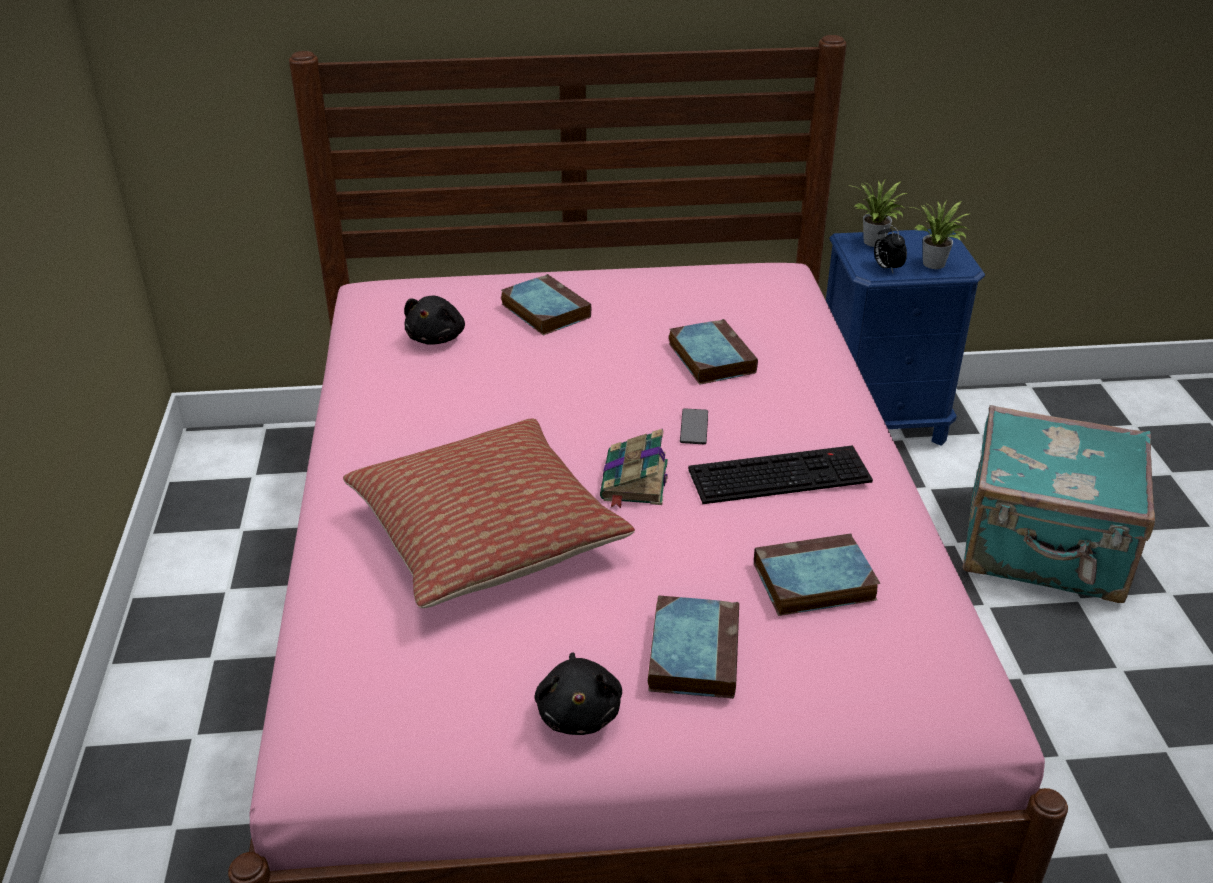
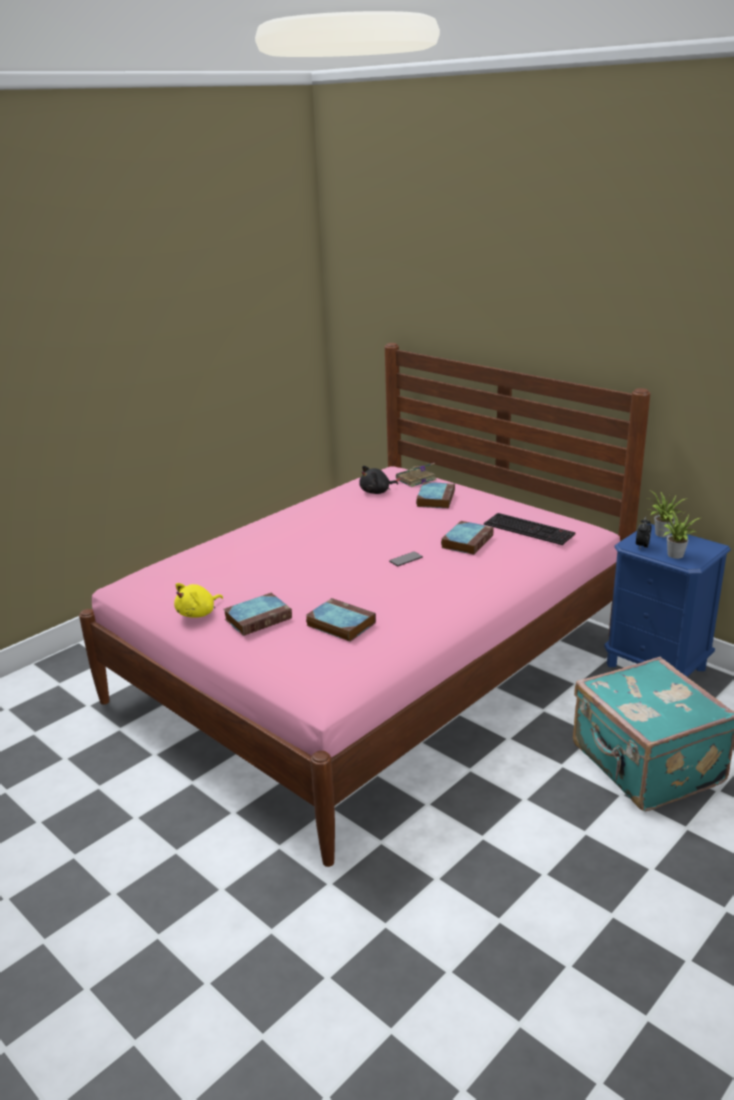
camera: 50 degrees right, 10 degrees down
(486, 534) = (267, 554): pillow -> none
(579, 712) = (198, 613): black plush toy -> yellow plush toy
(634, 482) = (346, 564): book -> book (415, 480)
(780, 474) = (404, 589): keyboard -> keyboard (530, 529)

